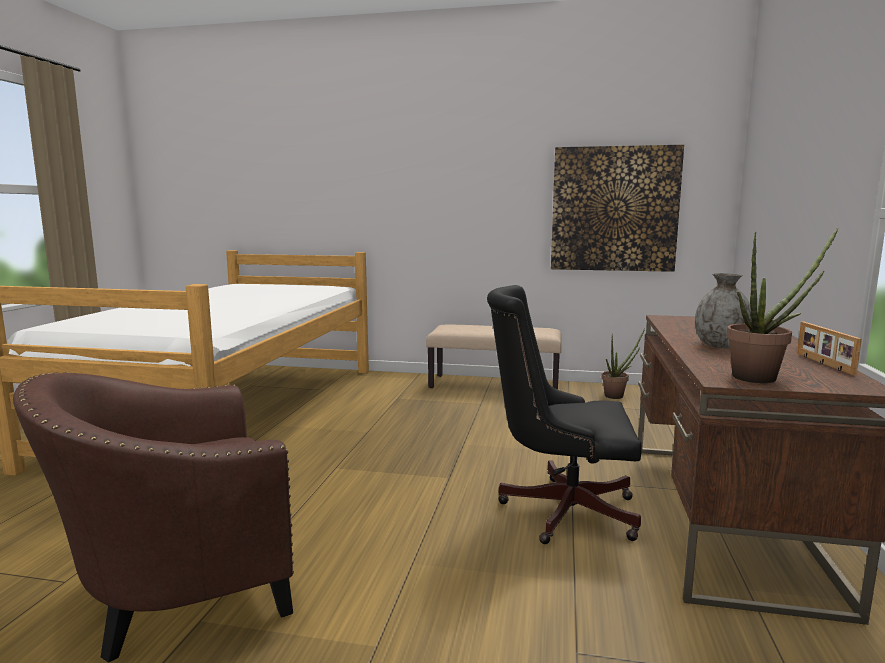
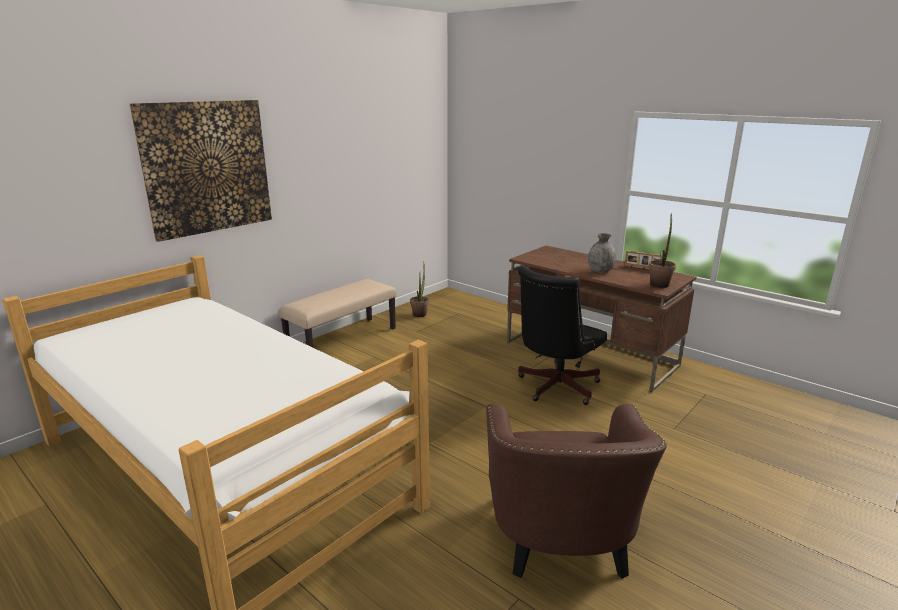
camera: 60 degrees left, 10 degrees up
(614, 209) = (388, 176): picture -> picture (207, 167)

